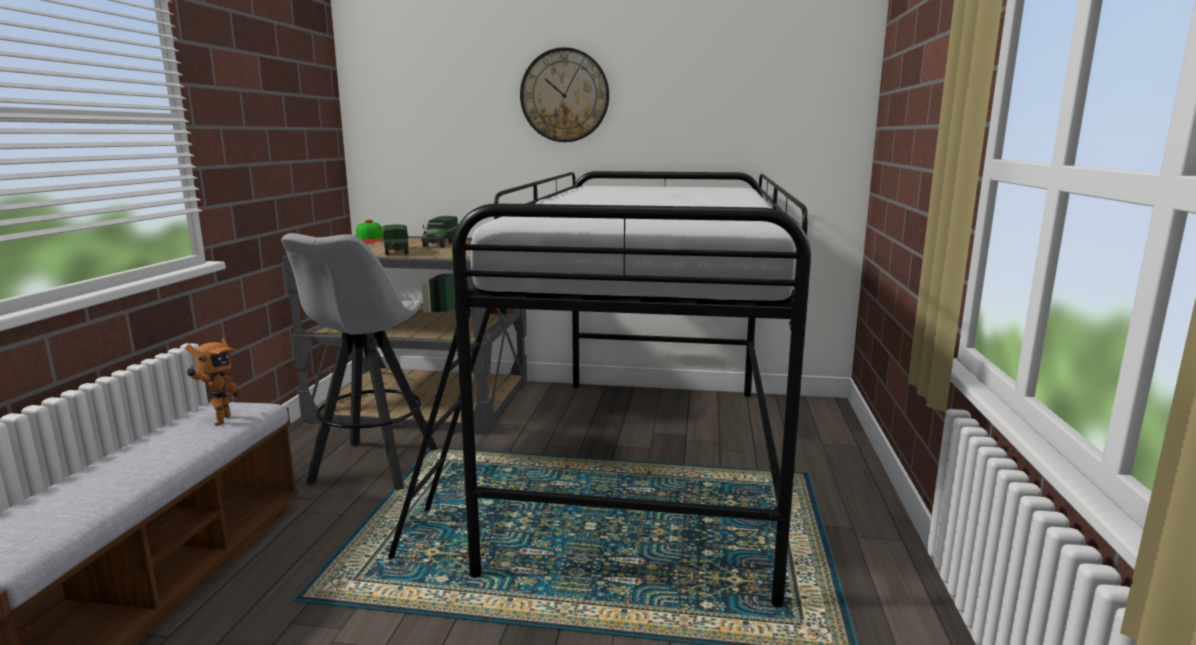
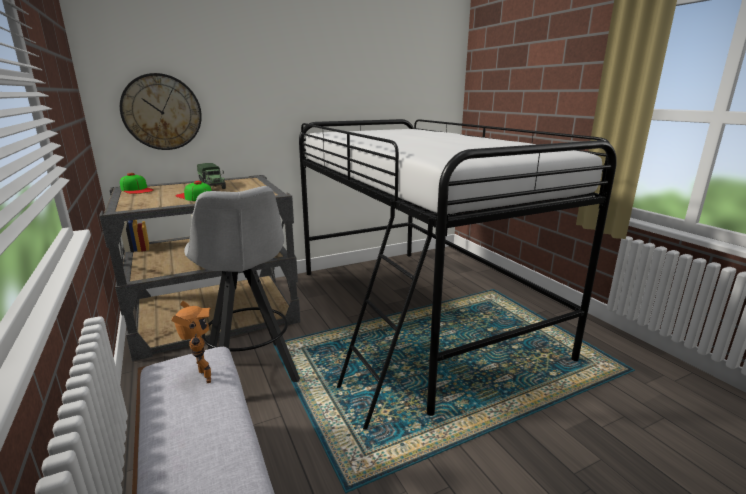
camera: 35 degrees left, 5 degrees up
(396, 251) = (194, 196): toy truck -> cap
(564, 95) = (287, 65): wall clock -> wall clock (162, 112)

